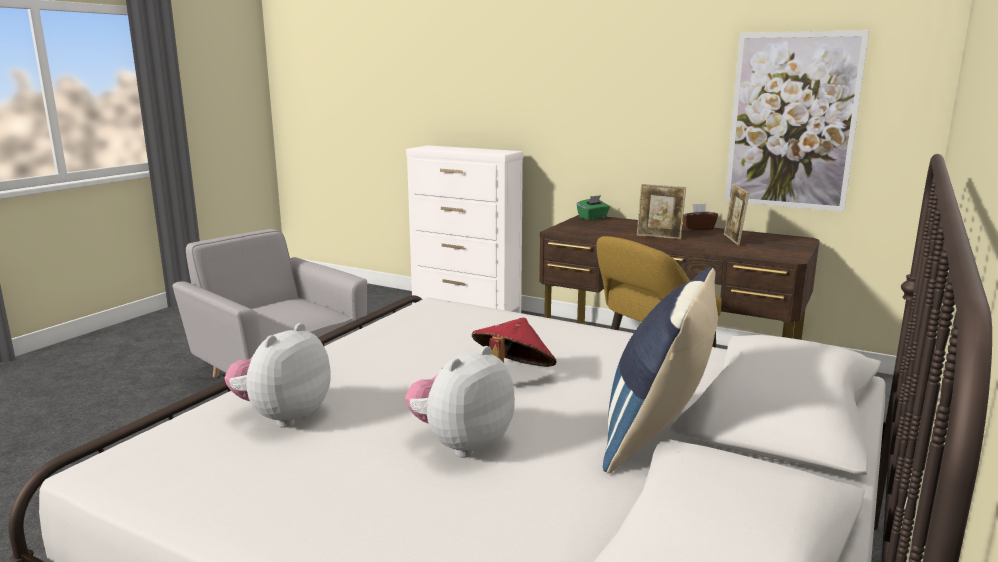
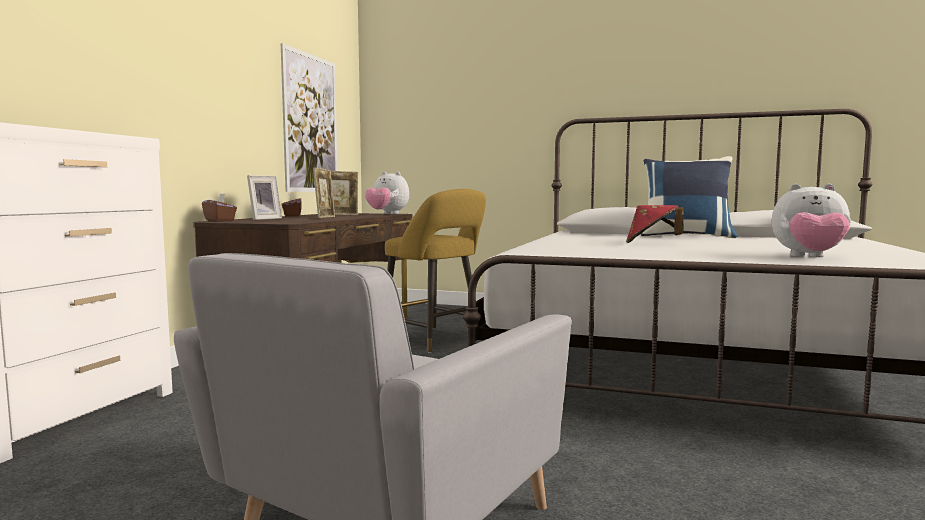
camera: 100 degrees left, 10 degrees down
(461, 444) = (756, 244): plush toy -> plush toy (387, 214)
(593, 218) = (220, 221): green tissue box -> brown tissue box
(626, 224) = (263, 219): none -> picture frame

